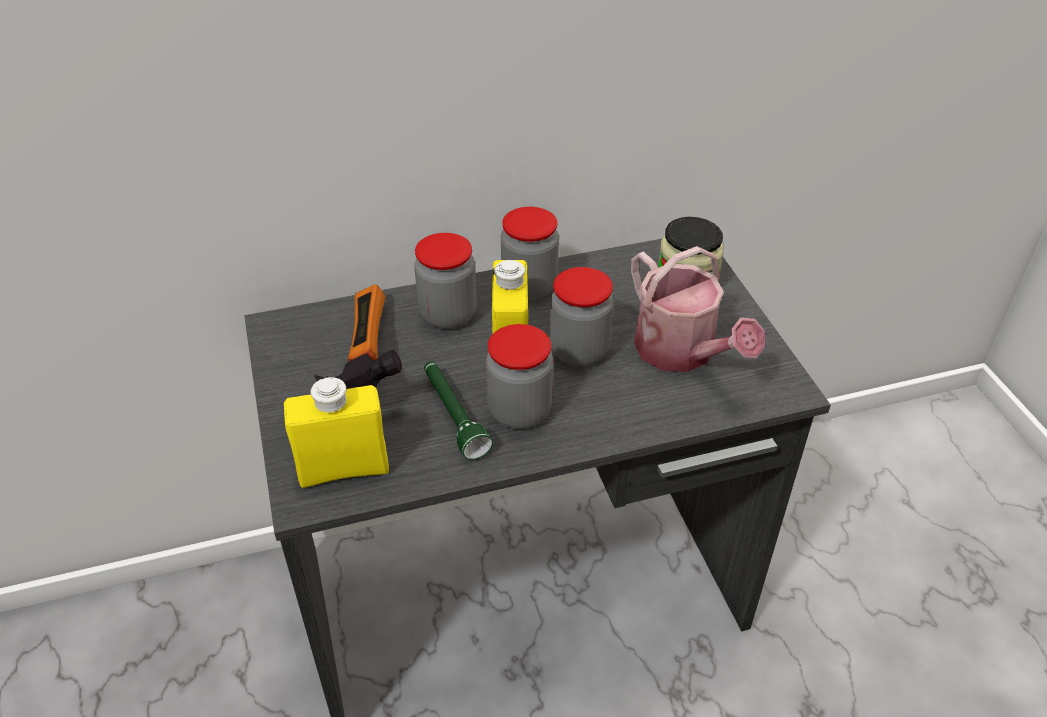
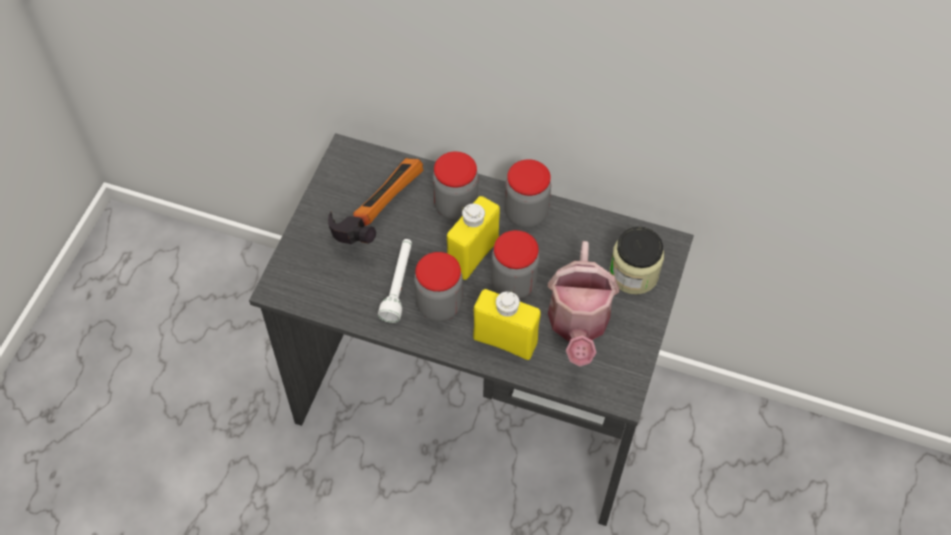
camera: 35 degrees right, 15 degrees up
(343, 469) = (311, 282): yellow bottle -> yellow bottle (505, 340)
(453, 416) = (398, 284): green flashlight -> white flashlight

